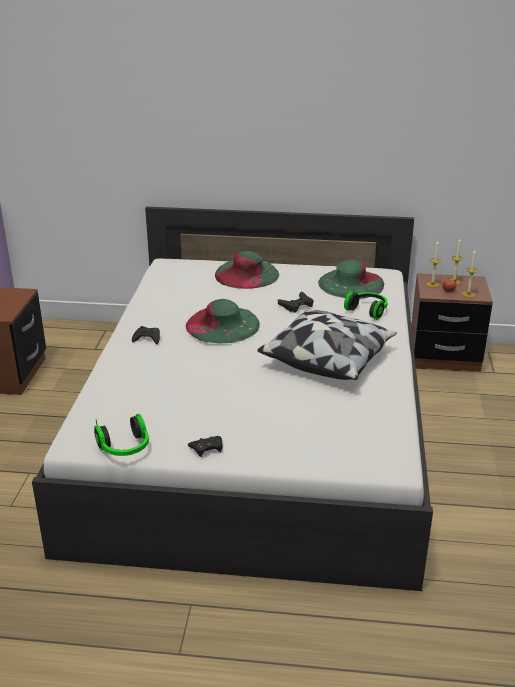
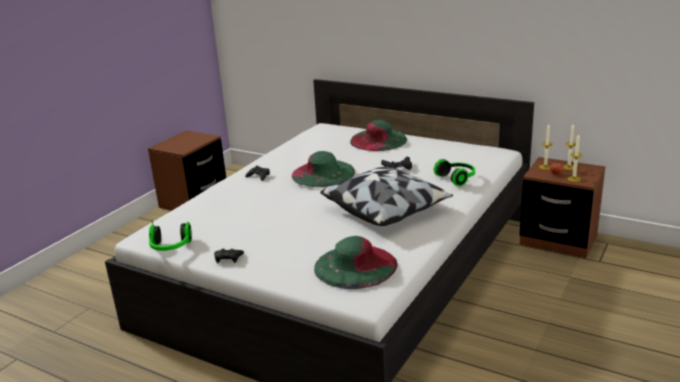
camera: 25 degrees right, 5 degrees down
(351, 283) = (462, 156): green hat -> green hat (355, 266)

